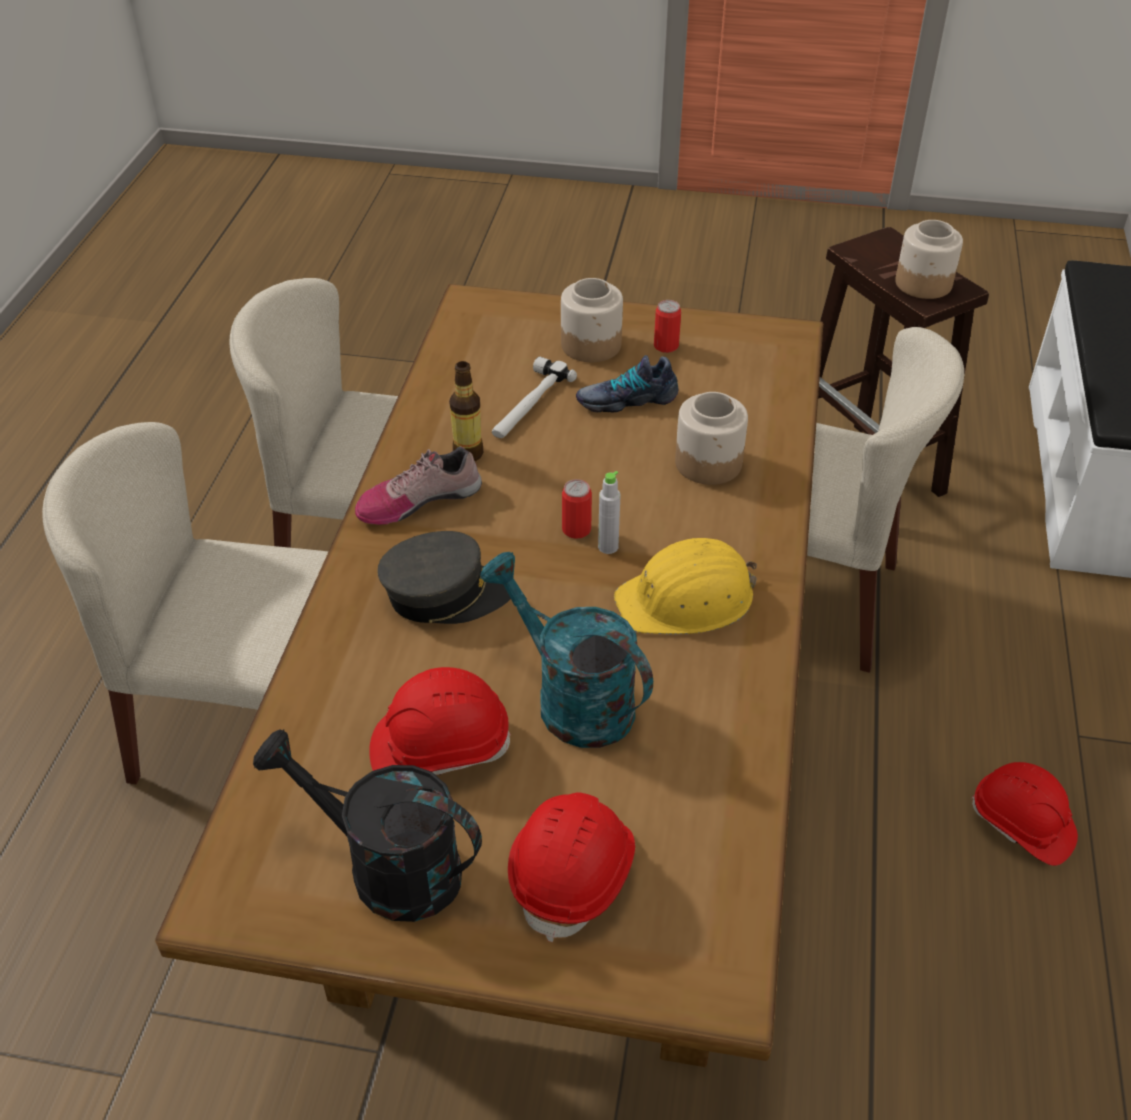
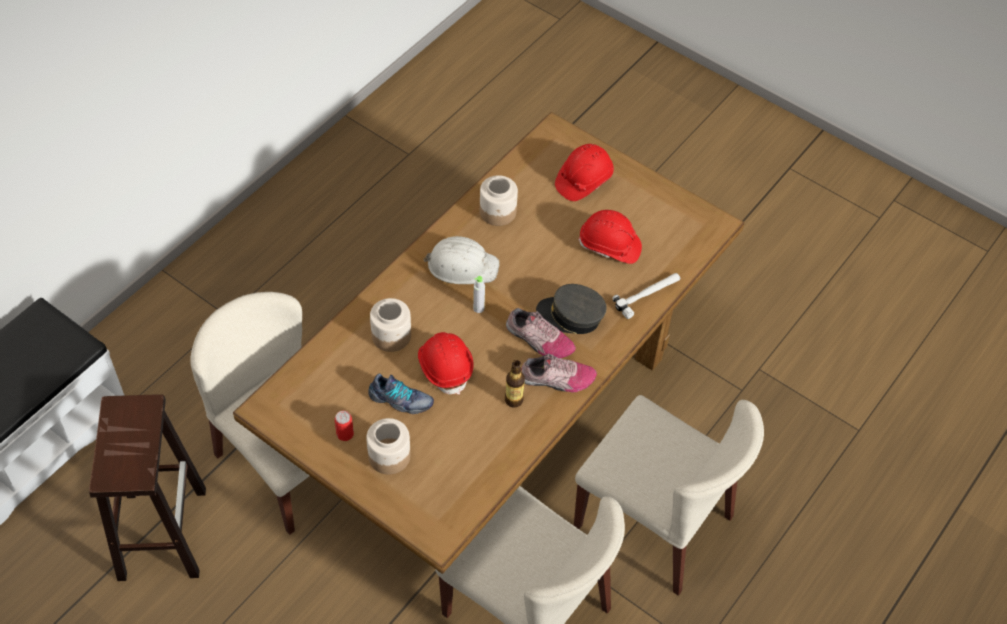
camera: 155 degrees left, 10 degrees up
(386, 867) = (651, 210): black watering can -> none
(479, 539) = (538, 340): none -> shoe
(528, 404) = (458, 422): hammer -> hammer (648, 295)
(571, 698) = (544, 243): turquoise watering can -> none
(576, 529) = (487, 325): can -> none
(687, 599) = (462, 265): yellow hard hat -> white hard hat
(922, 283) = (133, 423): jar -> jar (498, 212)
(1021, 825) = (300, 292): red hard hat -> red hard hat (445, 367)

